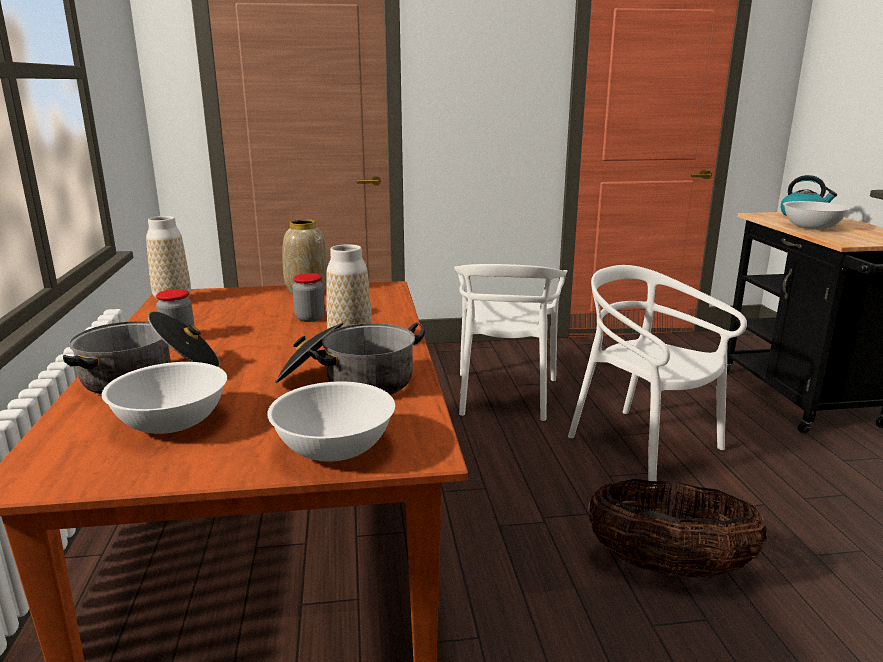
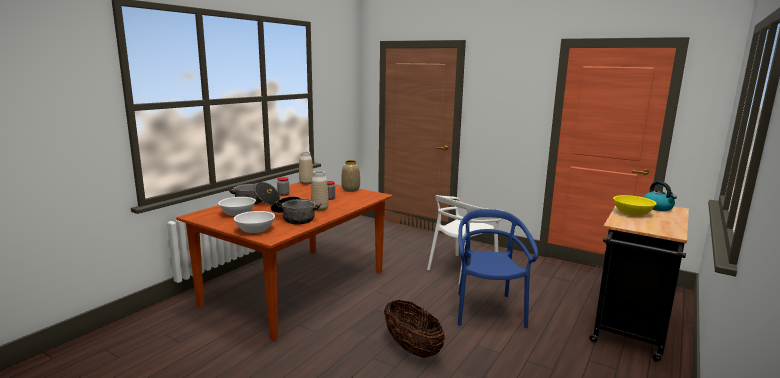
camera: 40 degrees right, 5 degrees down
(643, 446) = (487, 311): white chair -> blue chair
(811, 227) = (632, 213): white bowl -> yellow bowl

